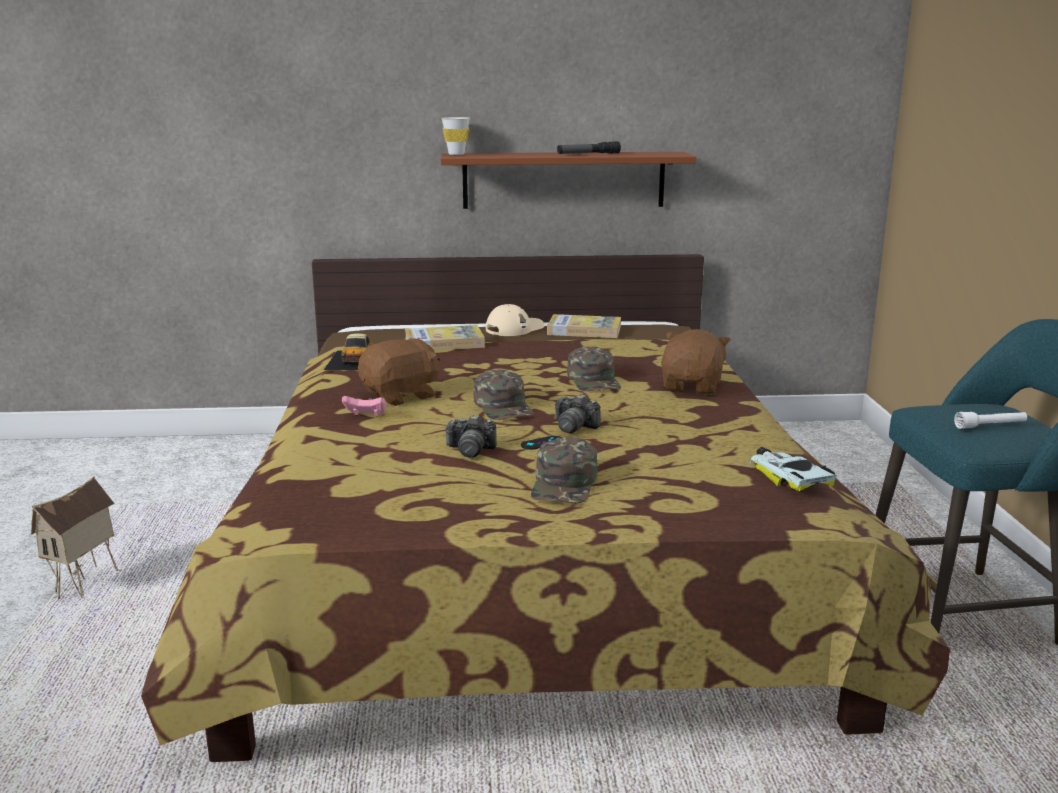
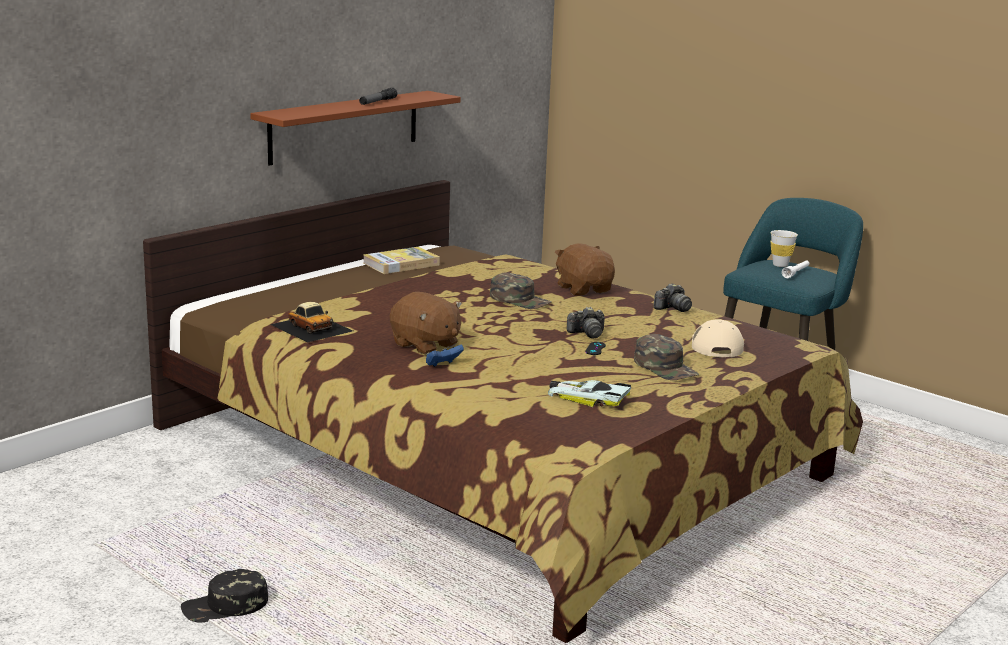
camera: 45 degrees left, 0 degrees up
(86, 586) = (225, 606): toy house -> black cap
(366, 416) = (442, 365): pink game controller -> blue game controller
(401, 396) = (425, 345): brown plush toy -> brown plush toy turned 120 degrees clockwise
(444, 343) = (339, 297): book -> none
(456, 154) = (274, 113): white cup -> white cup (780, 265)
(470, 450) = (567, 365): camera -> camera (673, 308)
(504, 406) = (513, 333): green cap -> none
(514, 328) = (346, 274): beige cap -> beige cap (715, 345)
(789, 476) = (750, 329): toy car -> toy car (588, 398)

